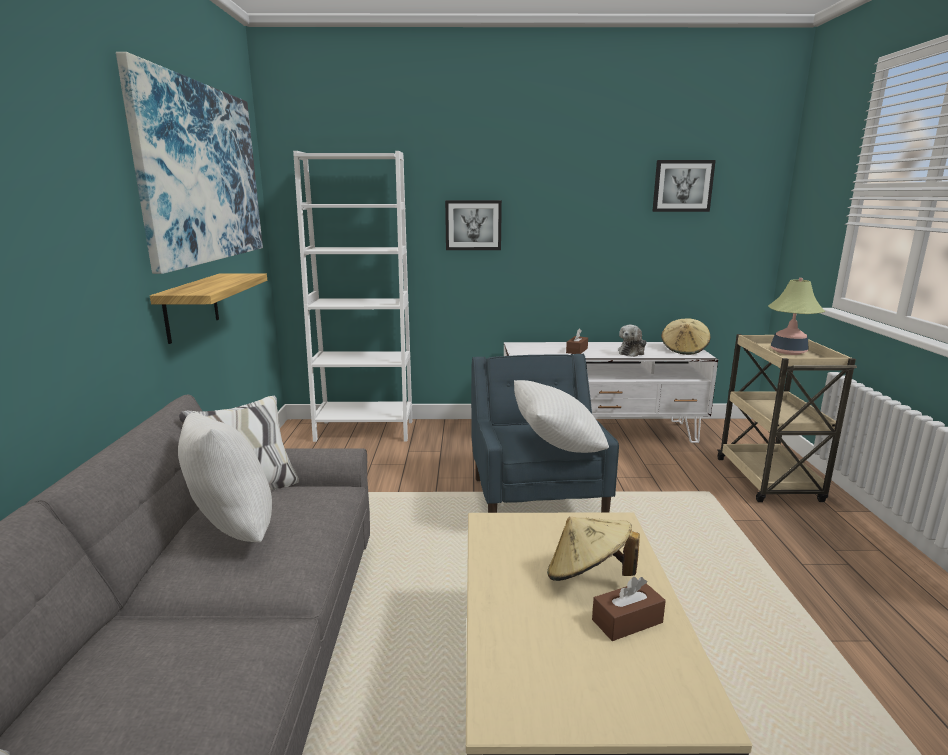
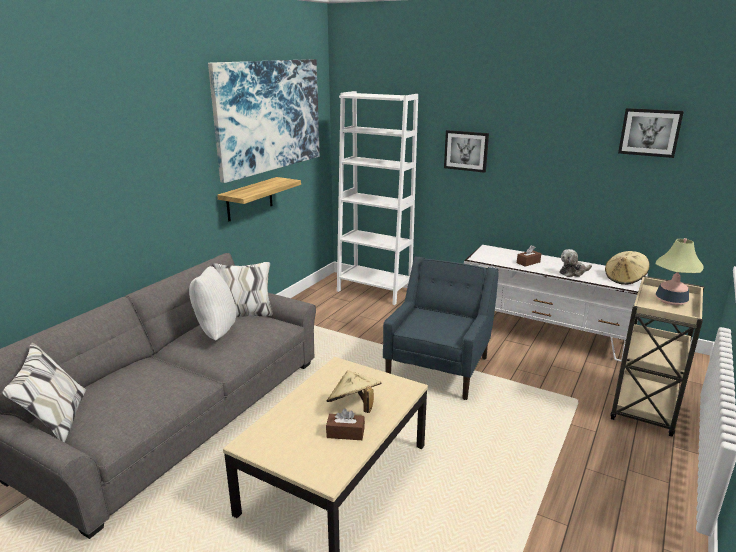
camera: 30 degrees right, 5 degrees up
(556, 446) = (439, 332): white pillow -> none

